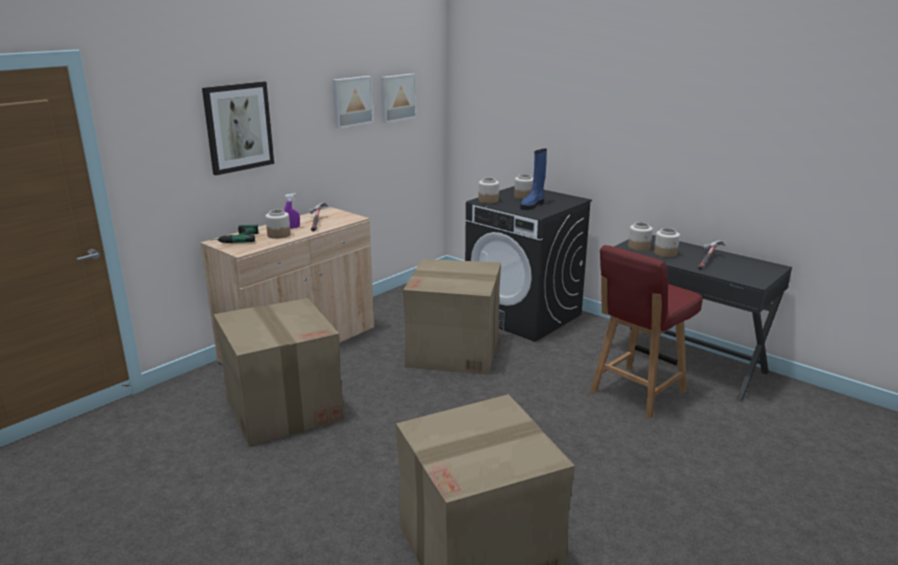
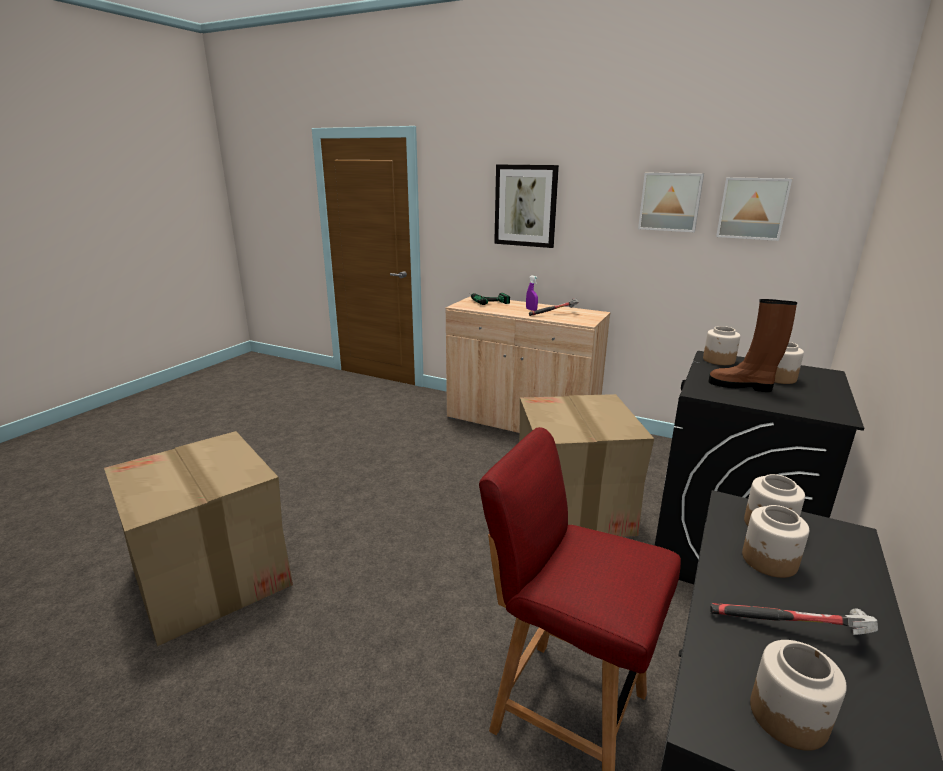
camera: 75 degrees right, 0 degrees up
(279, 235) = (508, 309): jar -> jar (788, 716)
(283, 408) = (415, 438): cardboard box -> none
(532, 205) = (742, 386): blue boot -> brown boot

